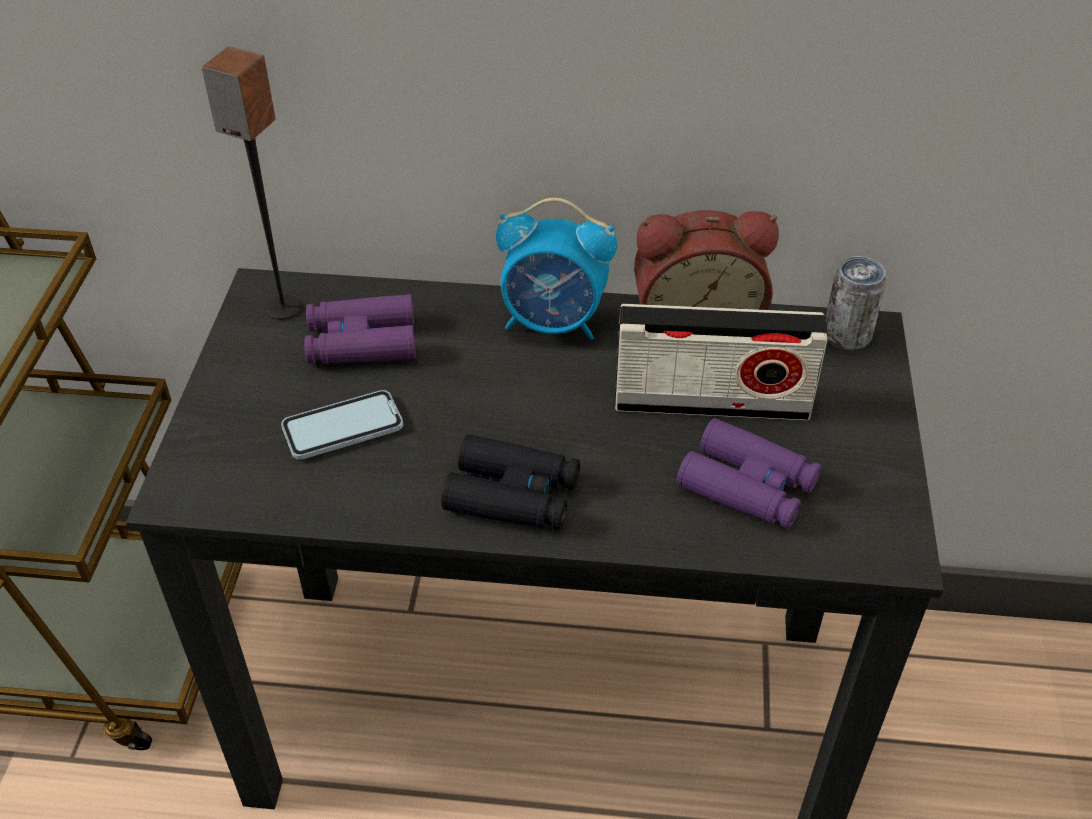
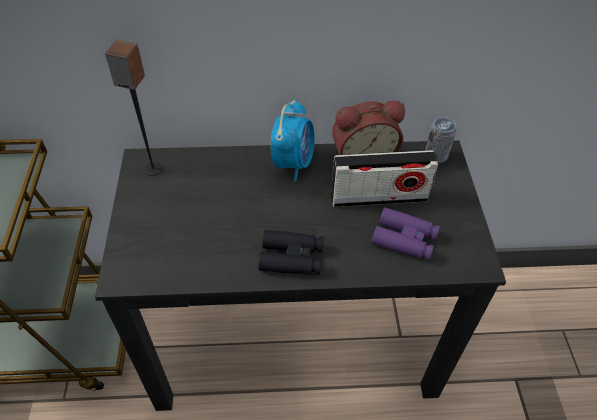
camera: 10 degrees left, 5 degrees up
(343, 427) = (198, 231): phone -> none
(361, 342) = (198, 183): purple binoculars -> none
(554, 323) = (293, 163): alarm clock -> alarm clock turned 75 degrees counterclockwise

